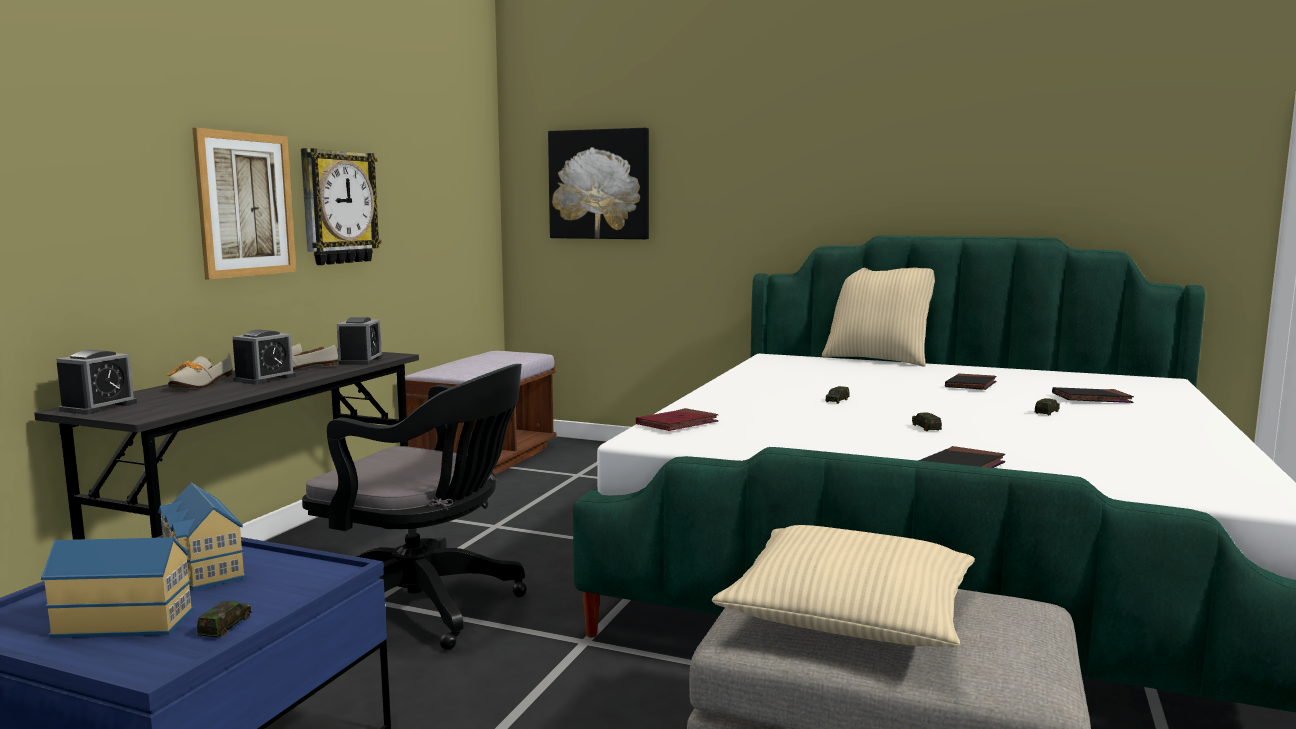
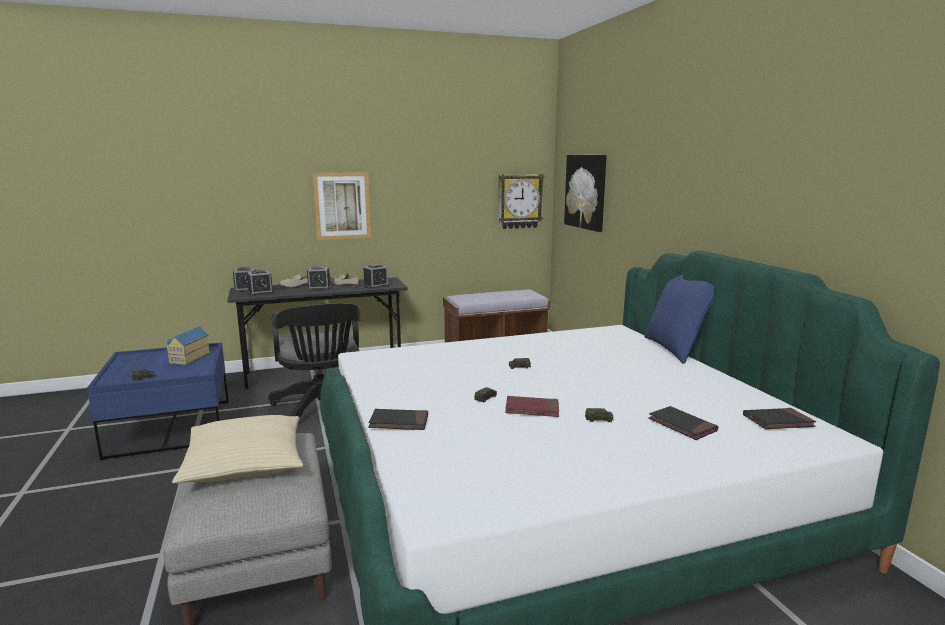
camera: 50 degrees right, 5 degrees up
(126, 620) = (140, 367): toy house -> none
(166, 403) = (260, 293): none -> alarm clock
(338, 207) = (404, 205): wall clock -> wall clock (519, 201)
(677, 424) = (399, 353): red book -> red book (532, 409)
(877, 359) = (676, 349): beige pillow -> blue pillow
(970, 385) = (645, 386): black book -> black book (778, 421)

